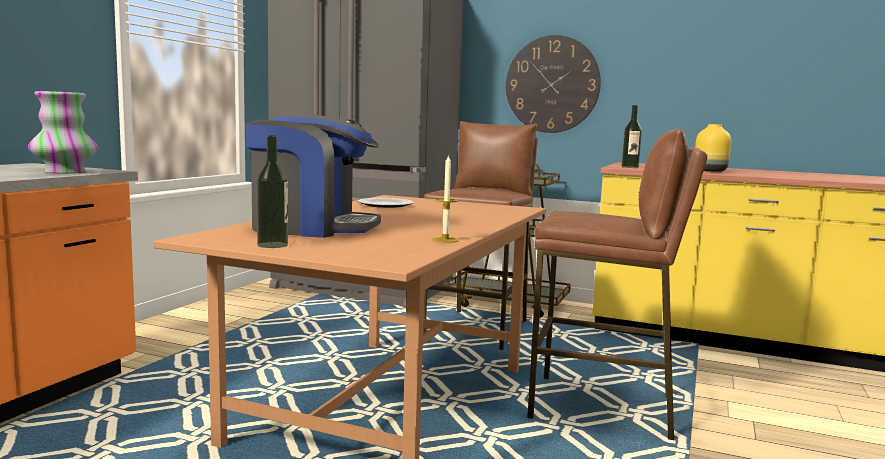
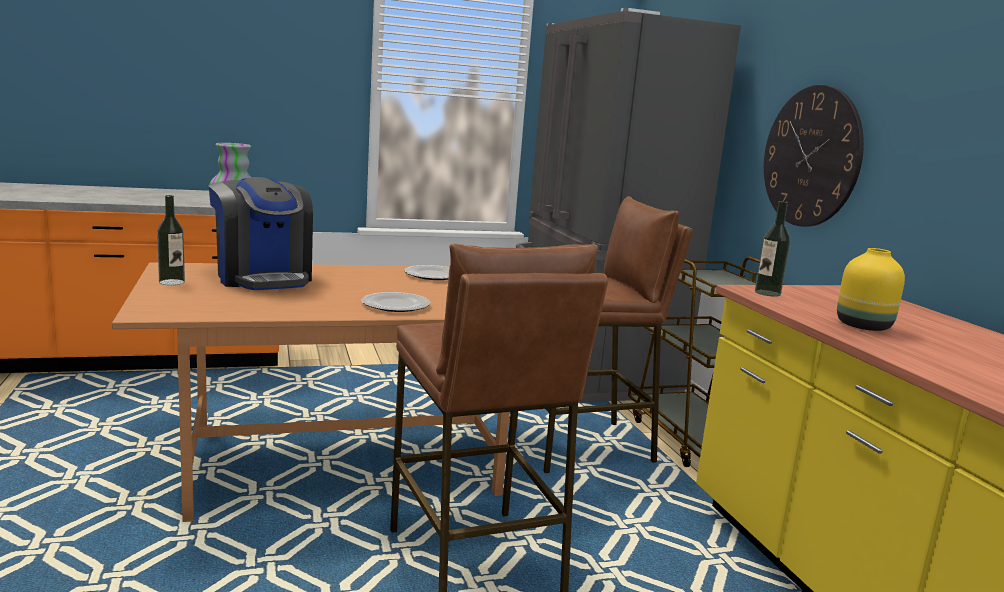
camera: 50 degrees right, 5 degrees up
(445, 240) = (274, 312): candle -> none
(465, 221) = (395, 305): none -> plate

